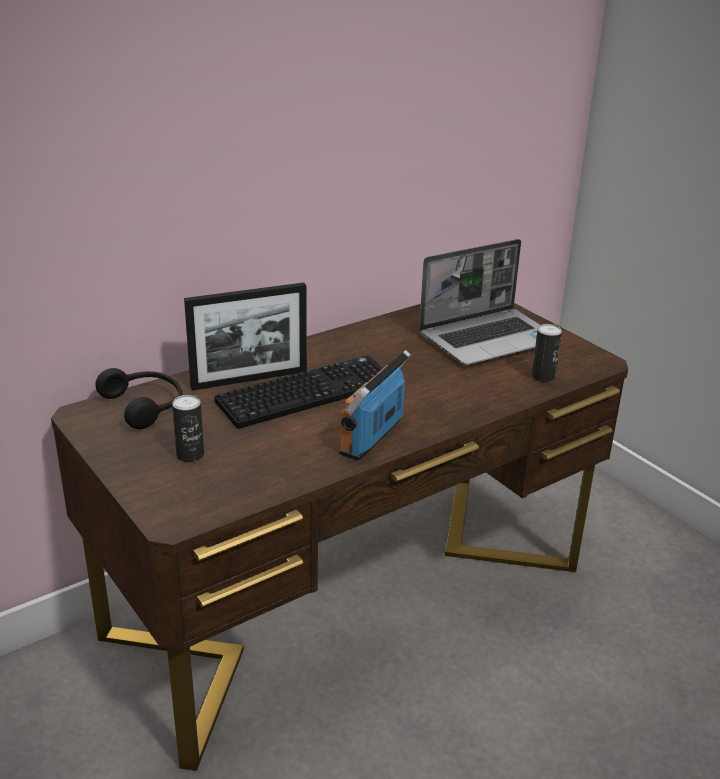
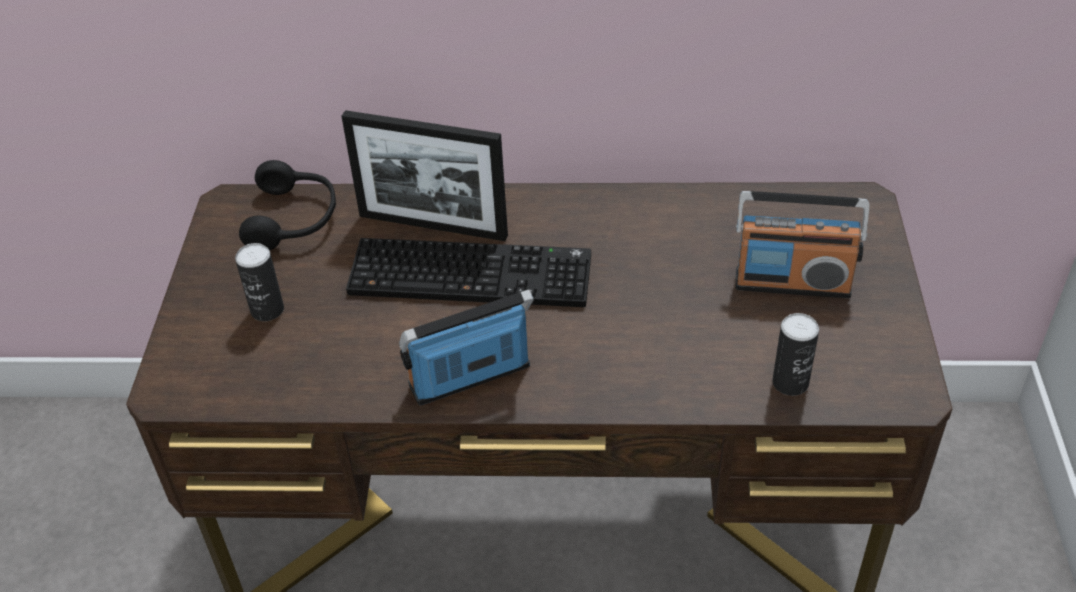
camera: 40 degrees right, 15 degrees up
(489, 338) = (792, 282): laptop -> radio

